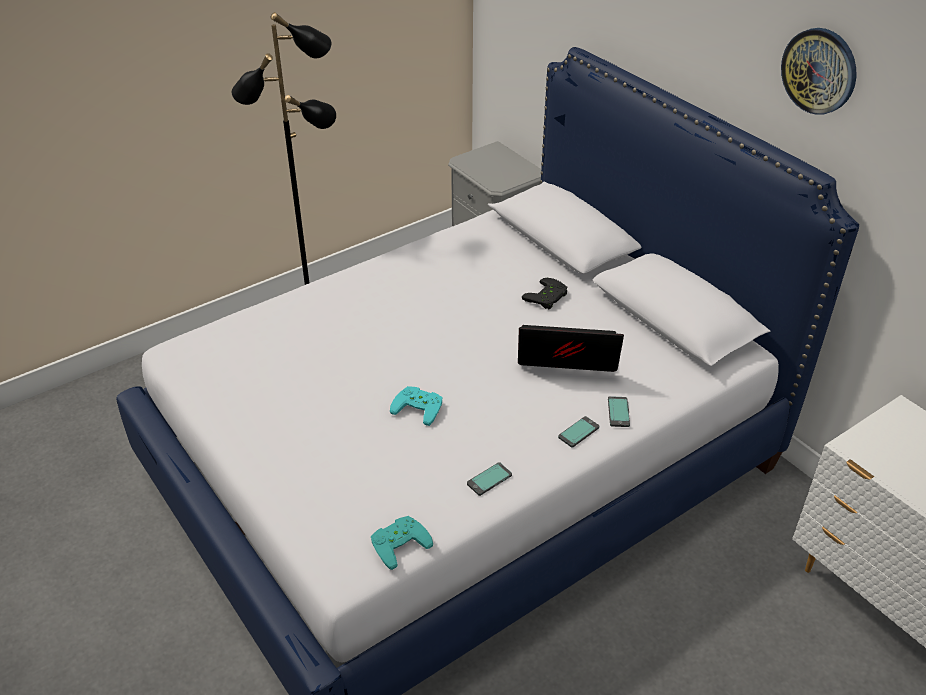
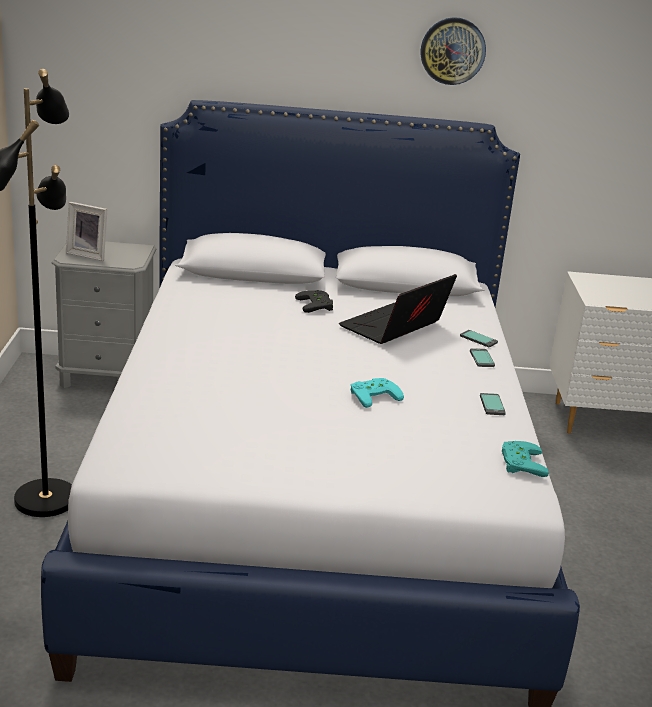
camera: 55 degrees left, 15 degrees down
(483, 163) = (89, 254): none -> picture frame

